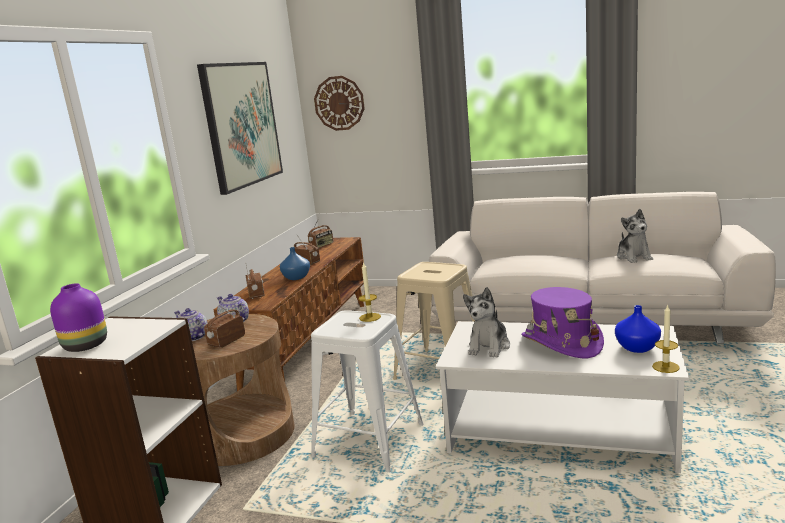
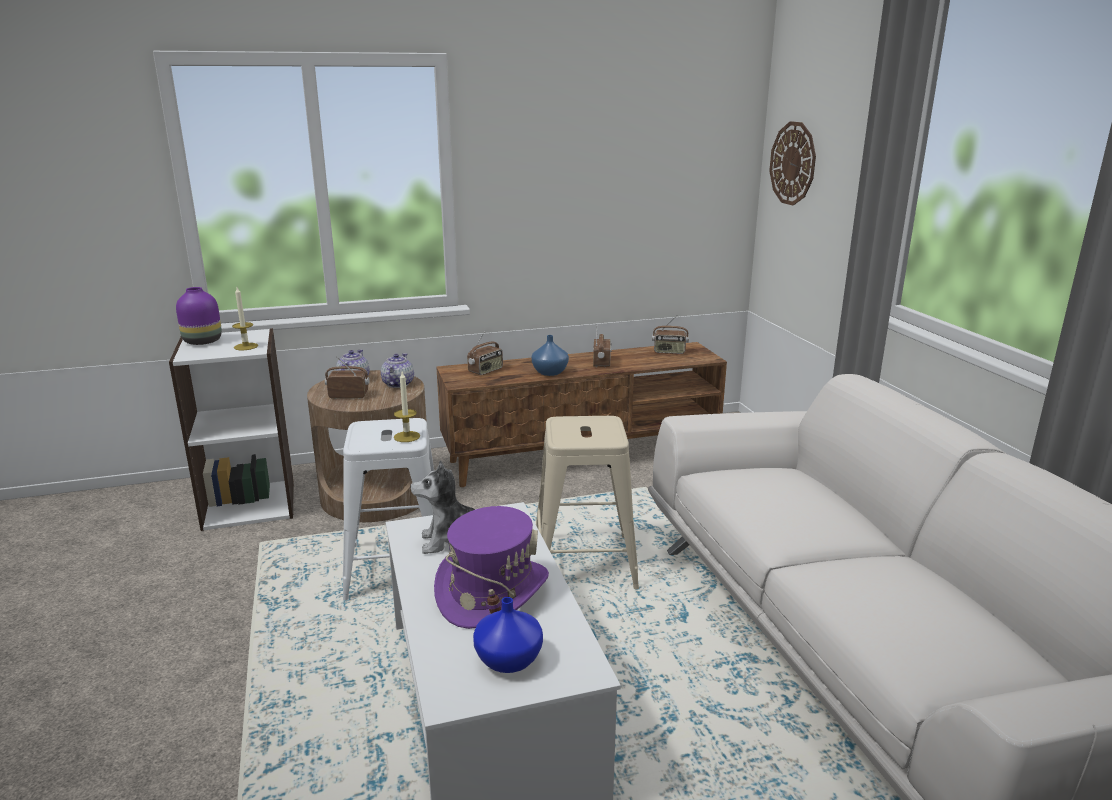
camera: 55 degrees right, 5 degrees up
(241, 124) = (596, 170): picture -> none
(634, 257) = (899, 586): plush toy -> none
(665, 367) = (451, 697): candle -> candle (246, 346)

